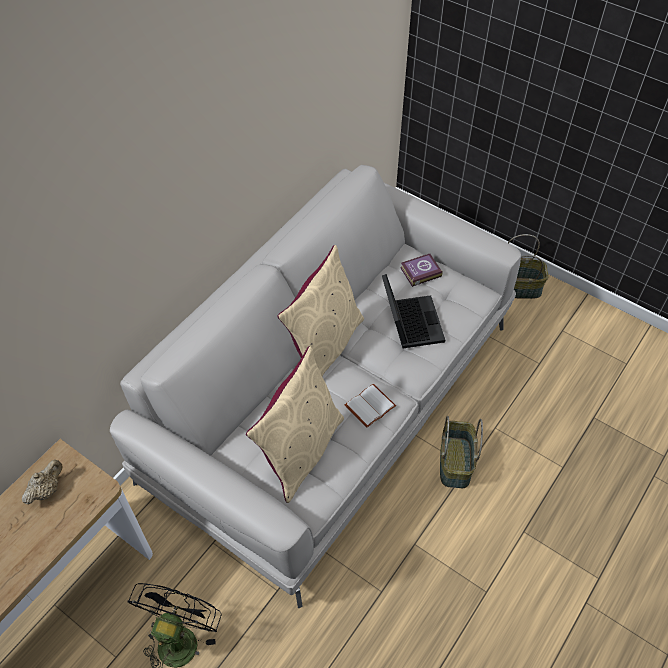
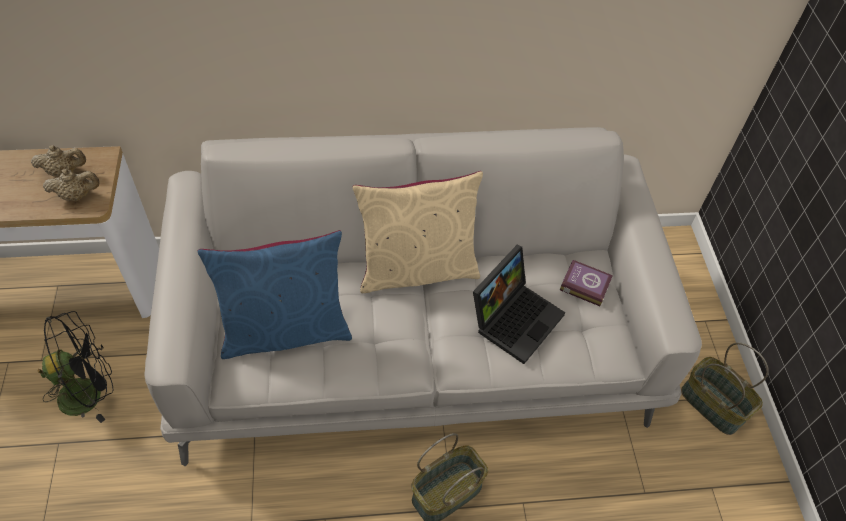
camera: 45 degrees right, 0 degrees up
(81, 494) = (77, 195): none -> beige teapot
(300, 451) = (285, 330): beige pillow -> blue pillow
(369, 405) = (385, 350): white book -> none

